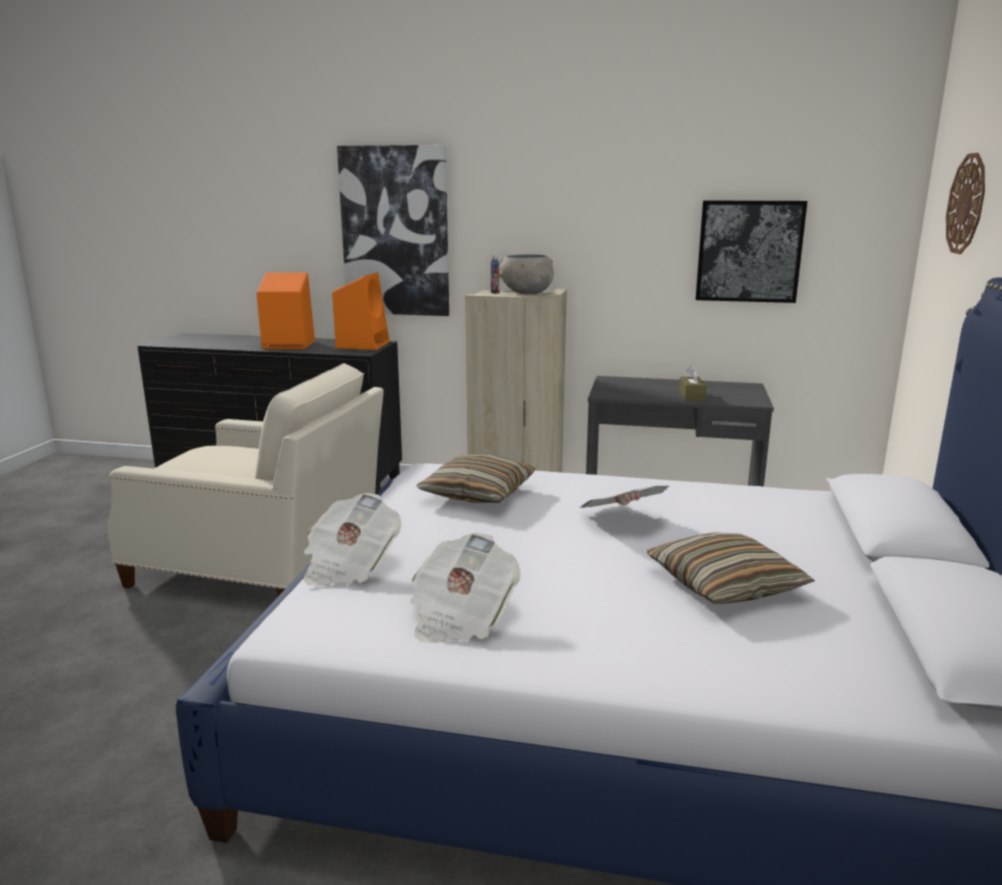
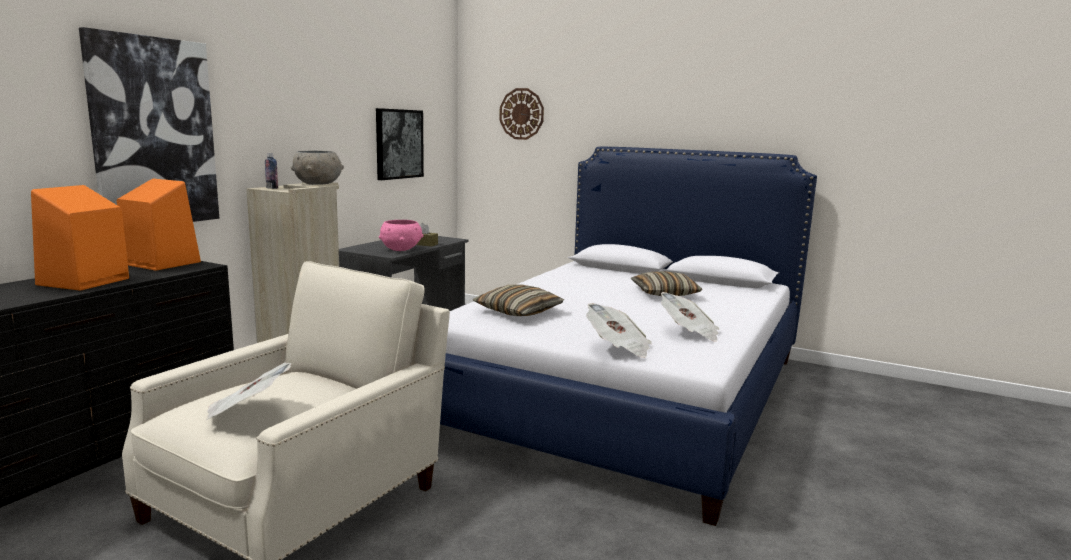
camera: 75 degrees left, 5 degrees down
(621, 519) = (583, 294): newspaper -> newspaper (247, 412)
(641, 393) = (401, 249): none -> pink bowl

